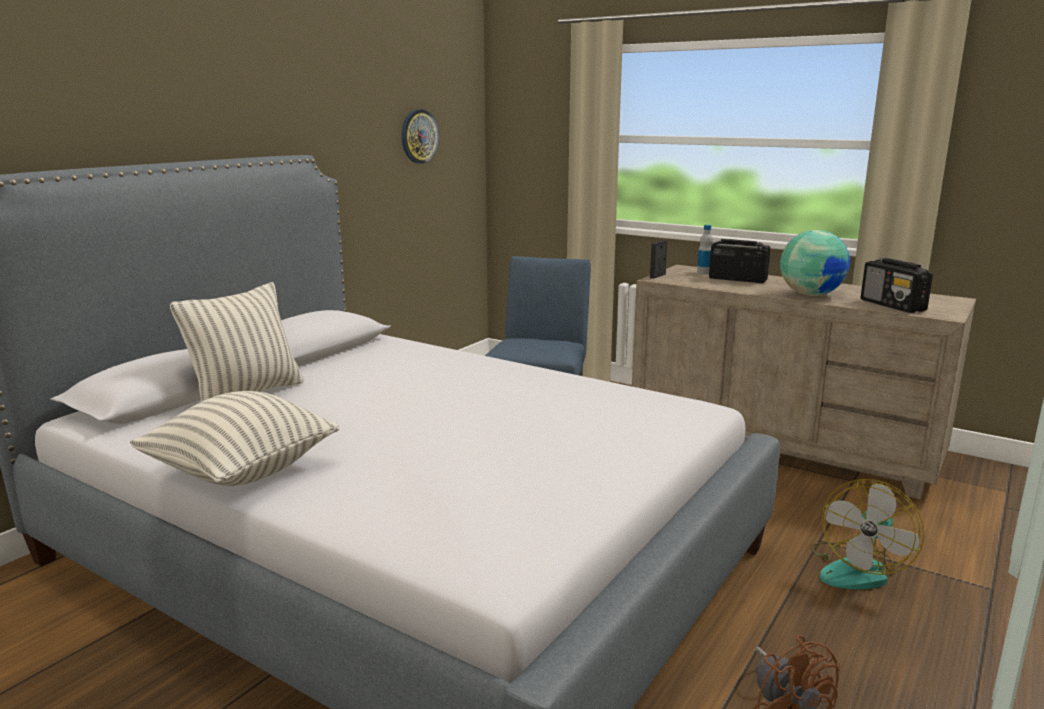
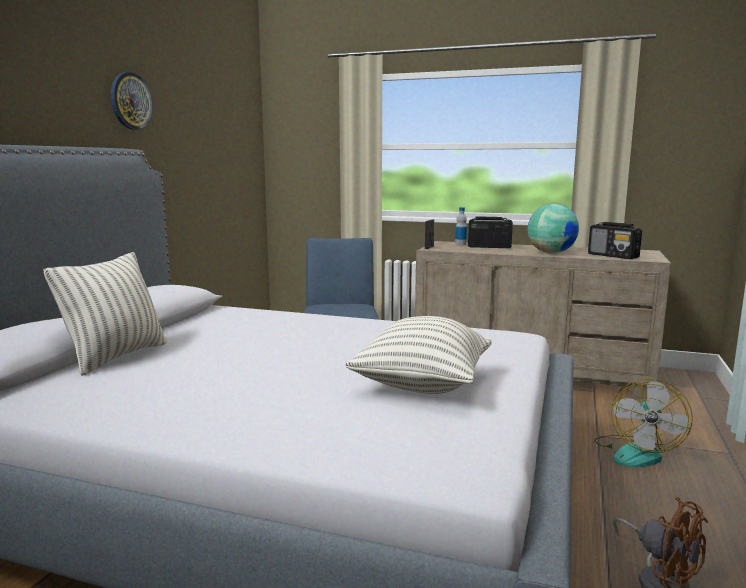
camera: 15 degrees left, 5 degrees down
(242, 472) = (156, 419): pillow -> pillow (422, 385)
(419, 136) = (218, 144): wall clock -> wall clock (130, 101)

